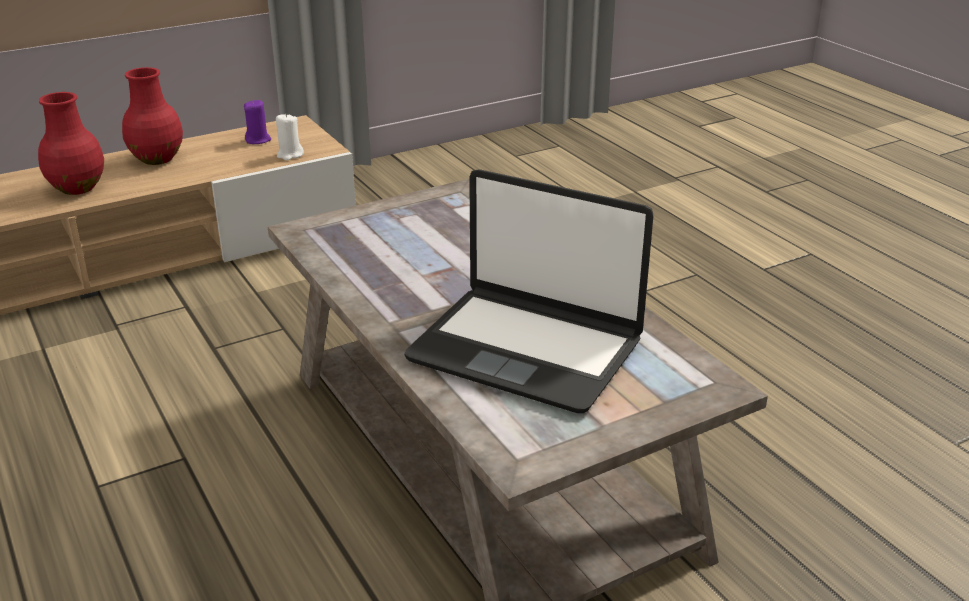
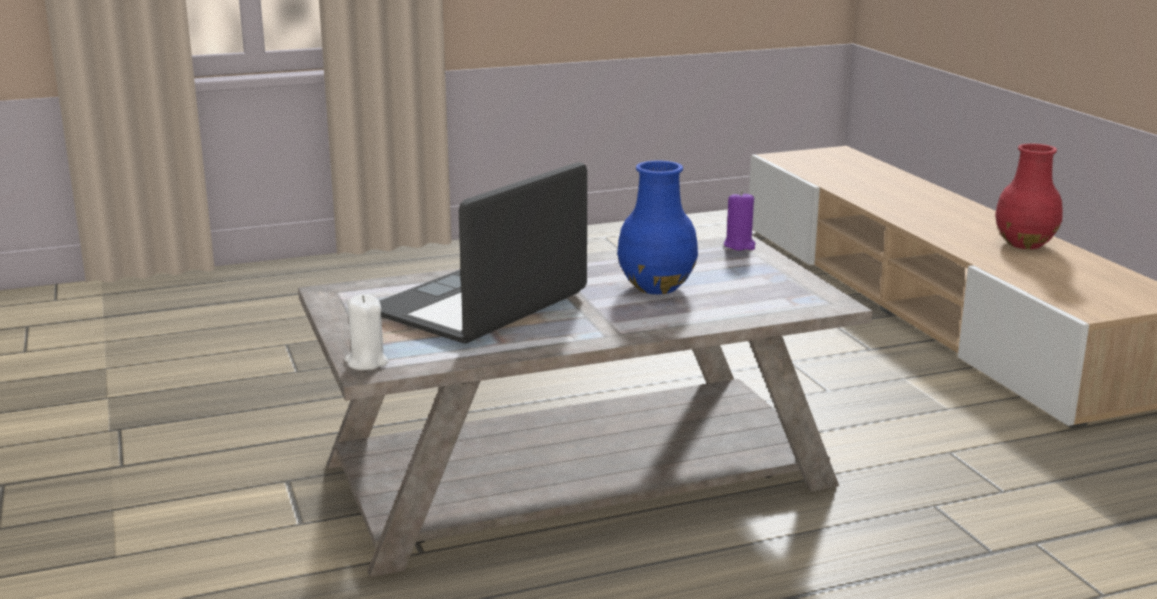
camera: 100 degrees right, 10 degrees down
(77, 188) = (941, 221): red vase -> none
(258, 140) = (1102, 281): purple candle -> purple candle (739, 245)
(290, 155) = (1061, 295): white candle -> white candle (366, 362)
(441, 262) = (656, 287): none -> blue vase

